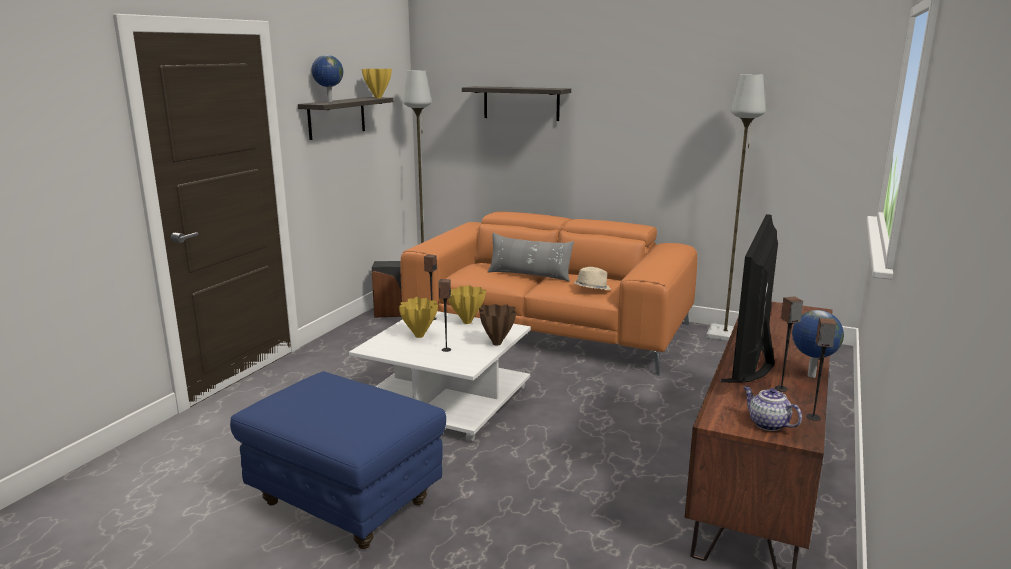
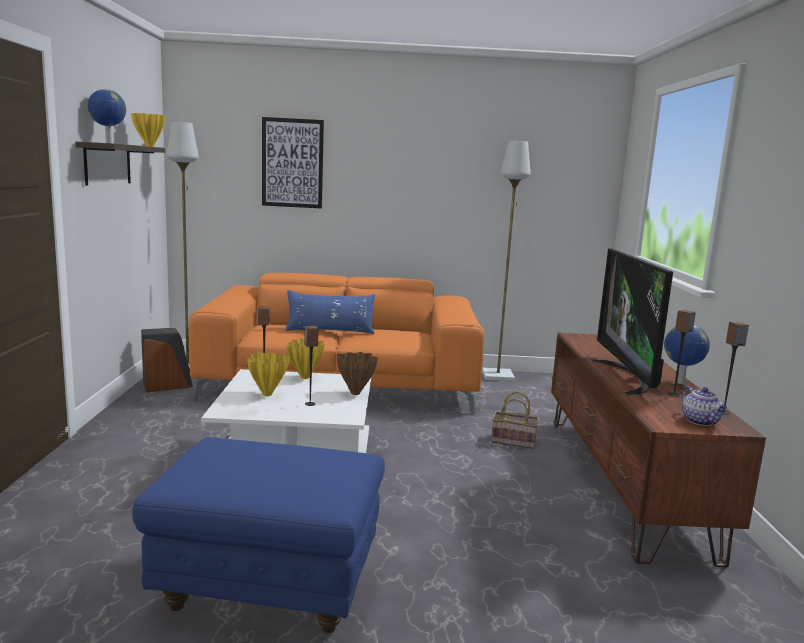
camera: 25 degrees left, 5 degrees down
(521, 103) = (292, 163): shelf -> picture
(529, 275) = (330, 331): grey pillow -> blue pillow
(591, 289) = (401, 338): beige hat -> none
(676, 410) = (514, 441): none -> basket
(767, 424) = (701, 421): teapot -> teapot turned 135 degrees counterclockwise

